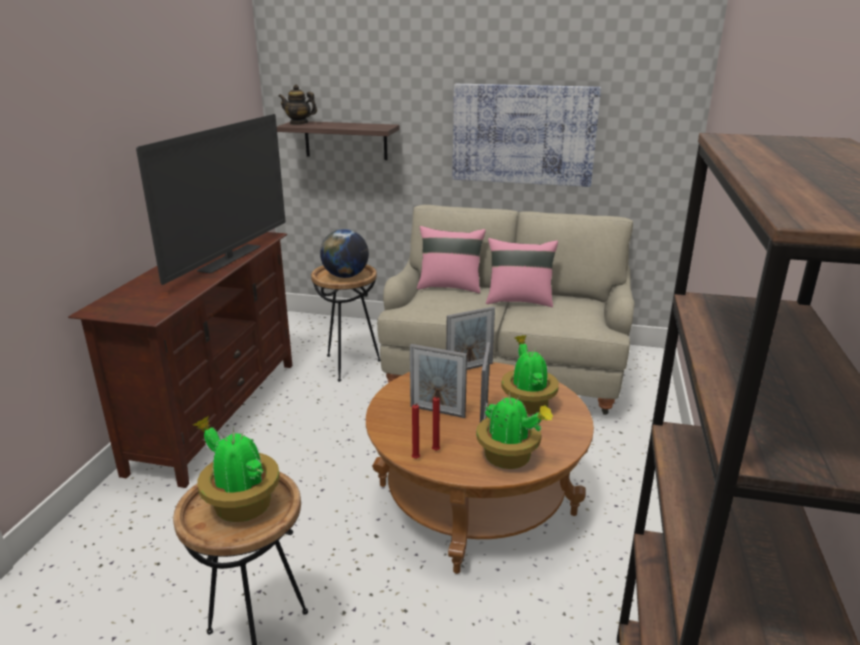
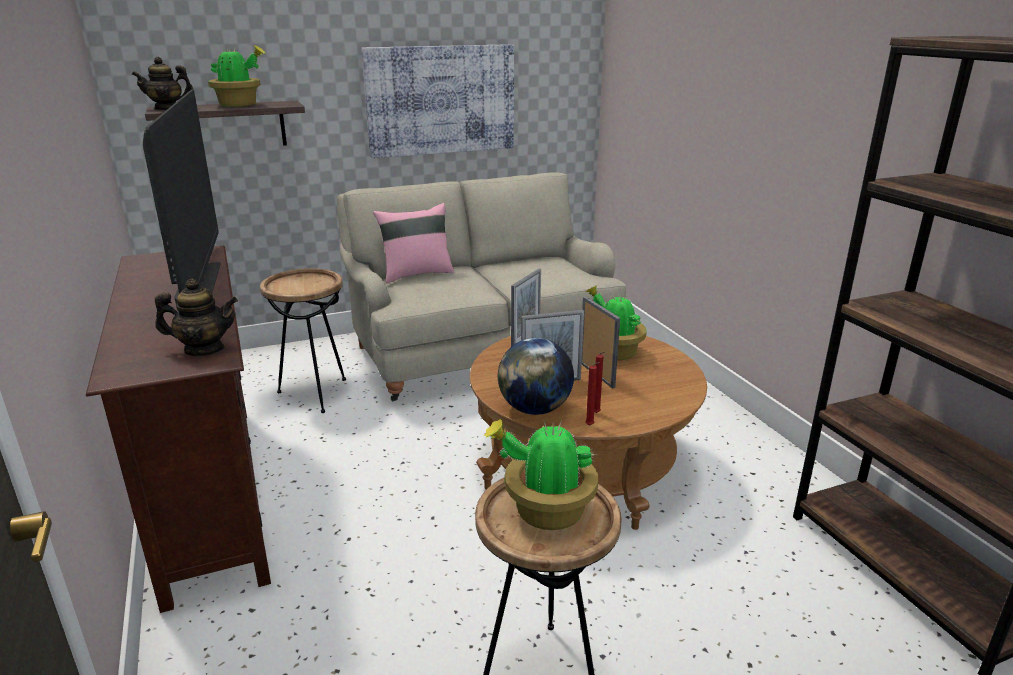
camera: 35 degrees left, 0 degrees up
(157, 306) = (204, 349): none -> teapot
(345, 276) = (306, 285): globe -> globe (534, 409)
(509, 458) = (660, 396): potted plant -> potted plant (240, 105)
(519, 301) = (496, 271): pink pillow -> none

